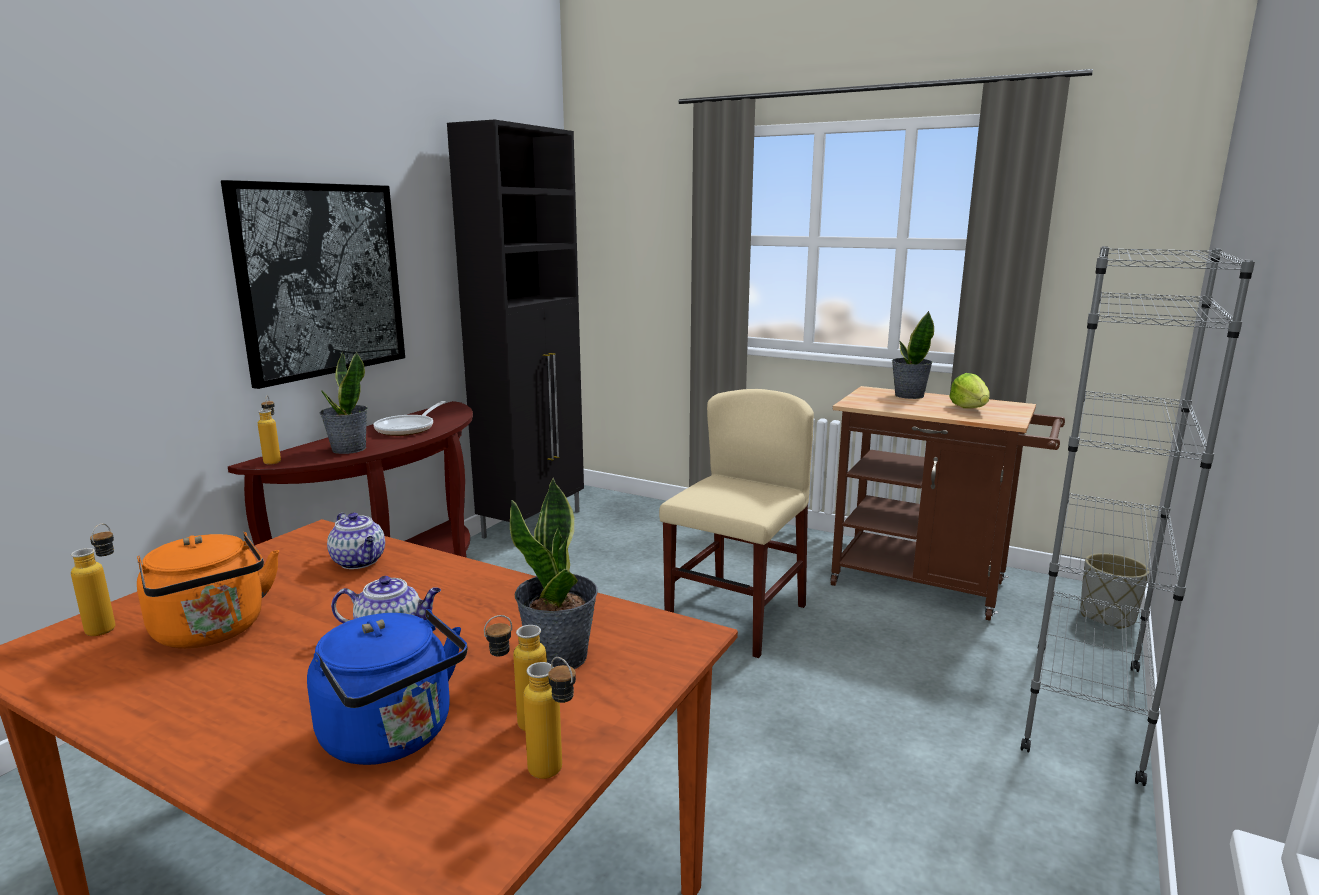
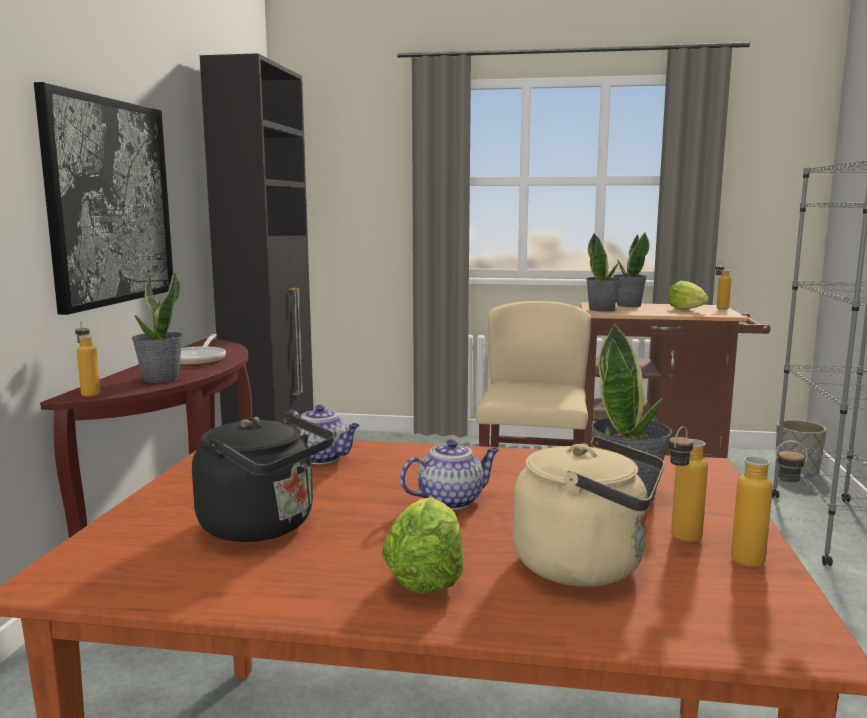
camera: 20 degrees left, 5 degrees down
(109, 625) = (130, 539): bottle -> bottle (719, 308)
(212, 632) = (264, 526): orange kettle -> black kettle
(250, 716) = (425, 577): none -> lettuce
(393, 737) = (587, 566): blue kettle -> beige kettle
(864, 400) = (602, 310): none -> potted plant

